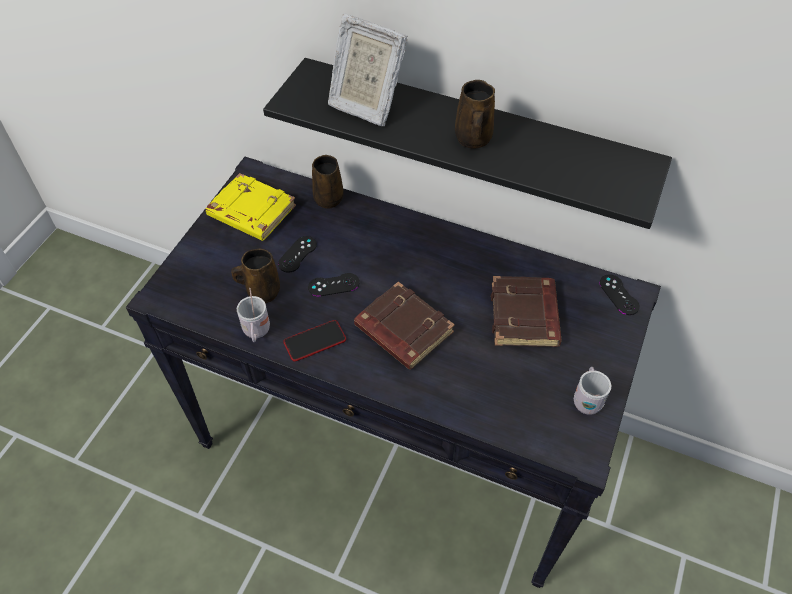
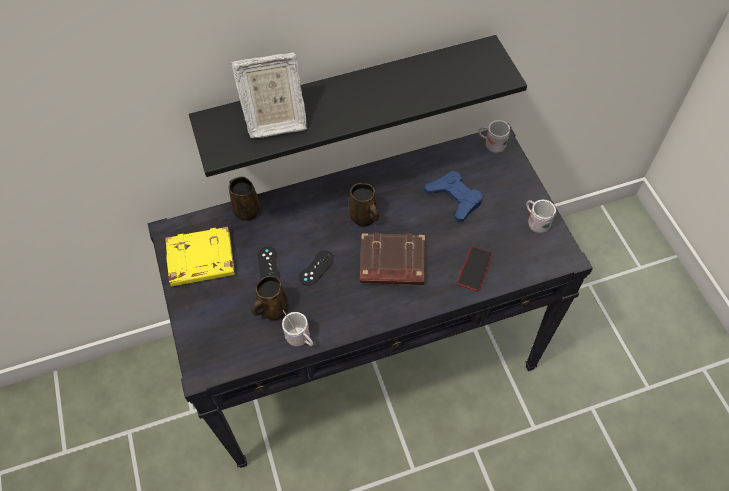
camera: 40 degrees left, 5 degrees up
(315, 341) = (345, 314): phone -> phone (474, 269)
(473, 139) = (372, 100): brown mug -> brown mug (364, 218)
(525, 316) = (454, 198): brown book -> blue game controller
(619, 295) = (492, 145): black game controller -> white mug

